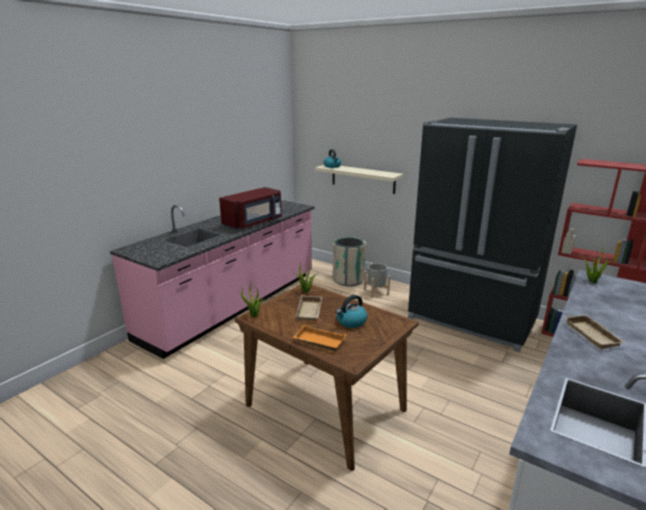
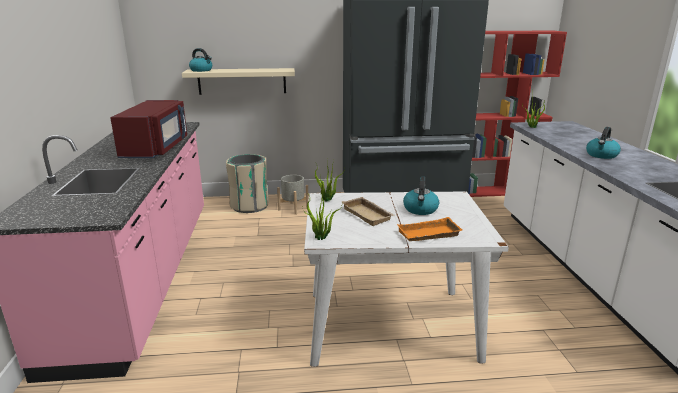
camera: 40 degrees left, 0 degrees up
(326, 408) = (392, 325): brown dining table -> white dining table
(594, 335) = (601, 155): beige tray -> kettle

